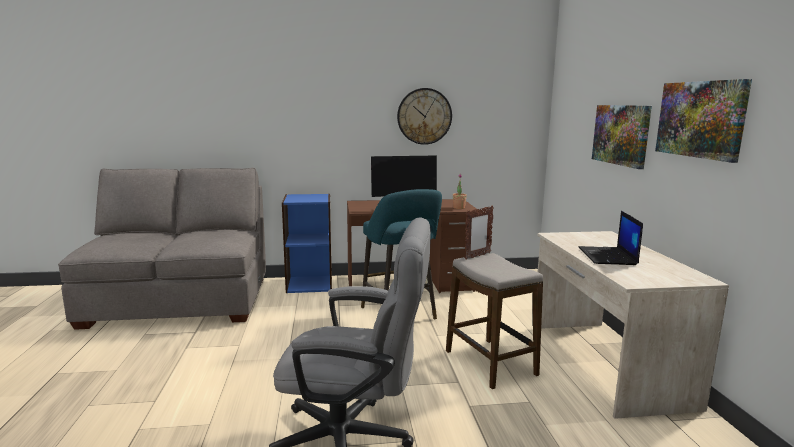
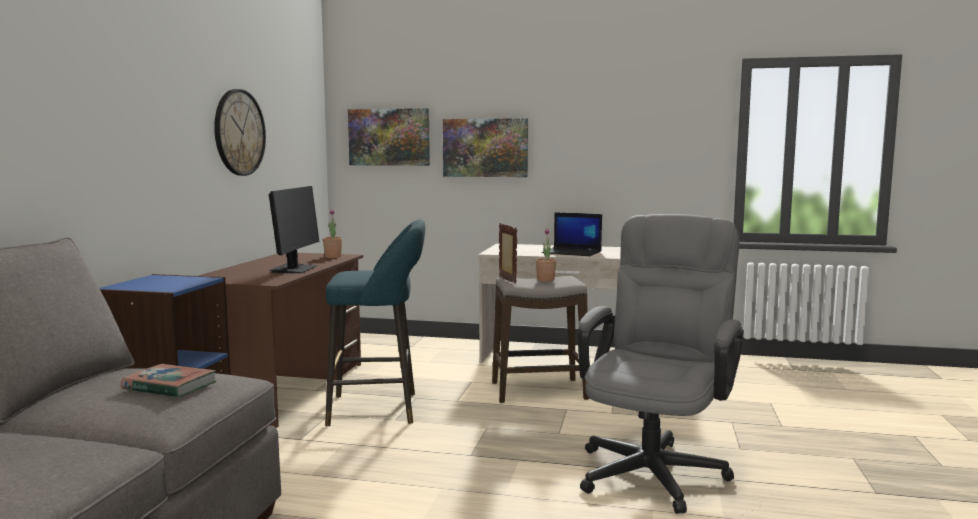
camera: 70 degrees left, 5 degrees down
(210, 240) = (169, 386): none -> book
(502, 267) = (545, 280): none -> potted plant
(700, 119) = (592, 128): picture -> picture (389, 137)

